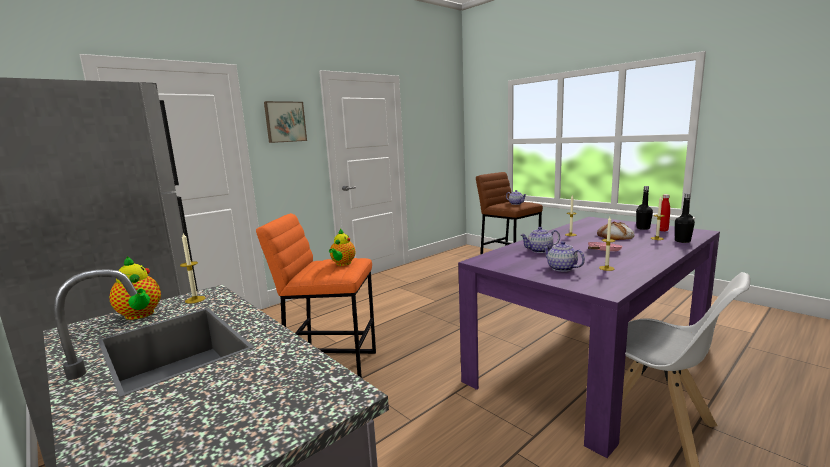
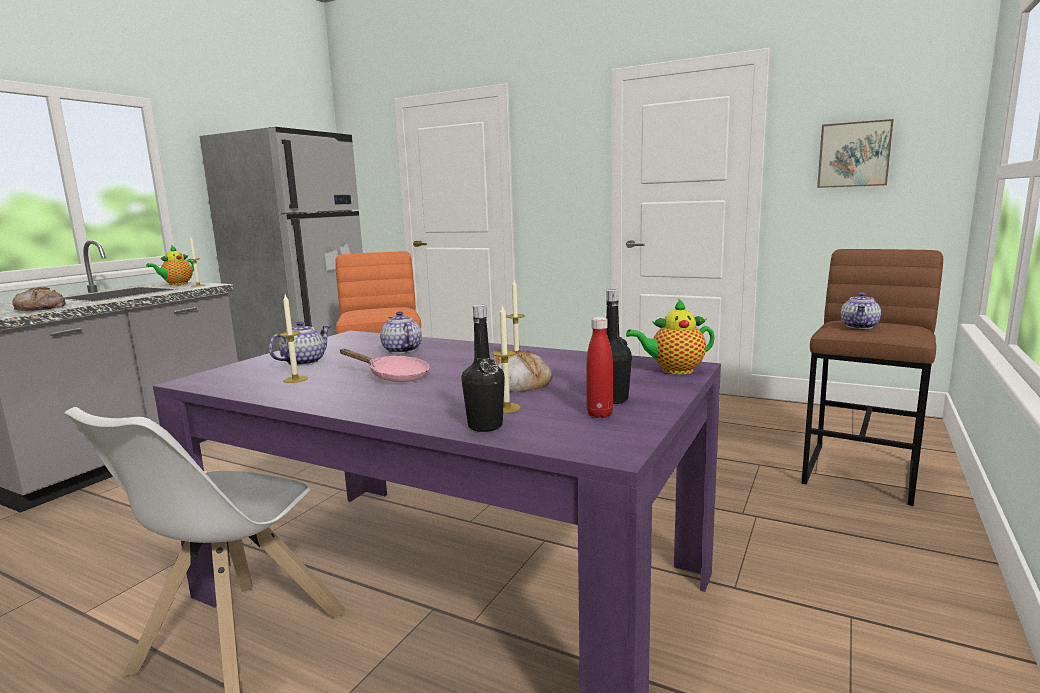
camera: 70 degrees right, 0 degrees up
(272, 378) = (40, 308): none -> bread
(285, 122) = (555, 147): picture -> picture (854, 154)
(342, 264) = (379, 311): teapot -> teapot (673, 370)

